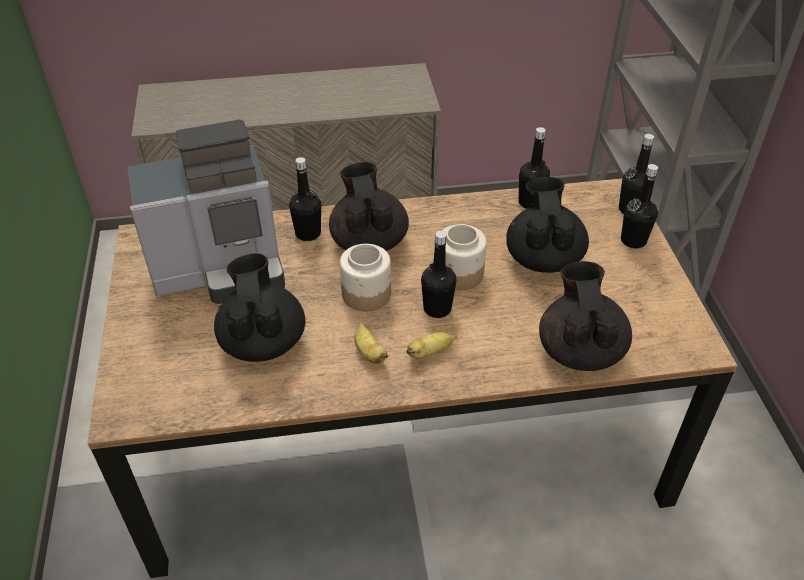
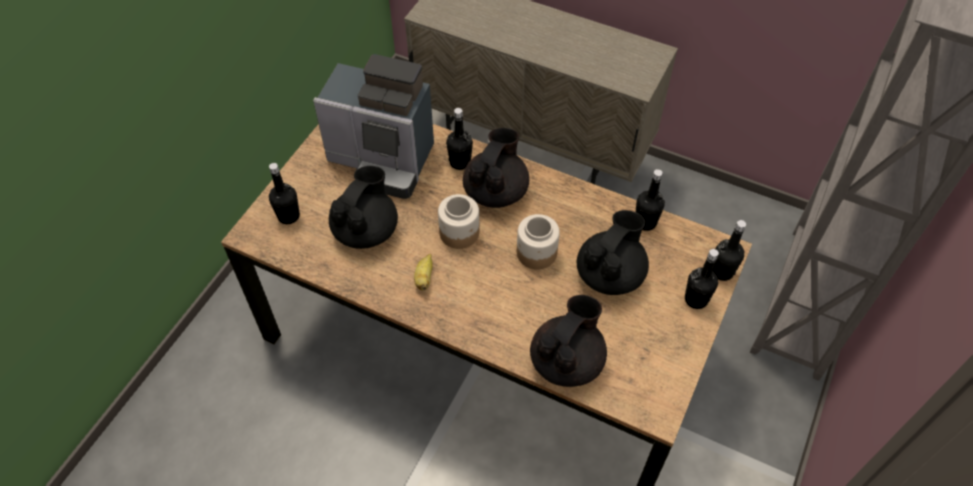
camera: 35 degrees right, 10 degrees up
(429, 352) = (463, 301): banana -> none
(437, 308) = (497, 271): black bottle -> black bottle (288, 216)

